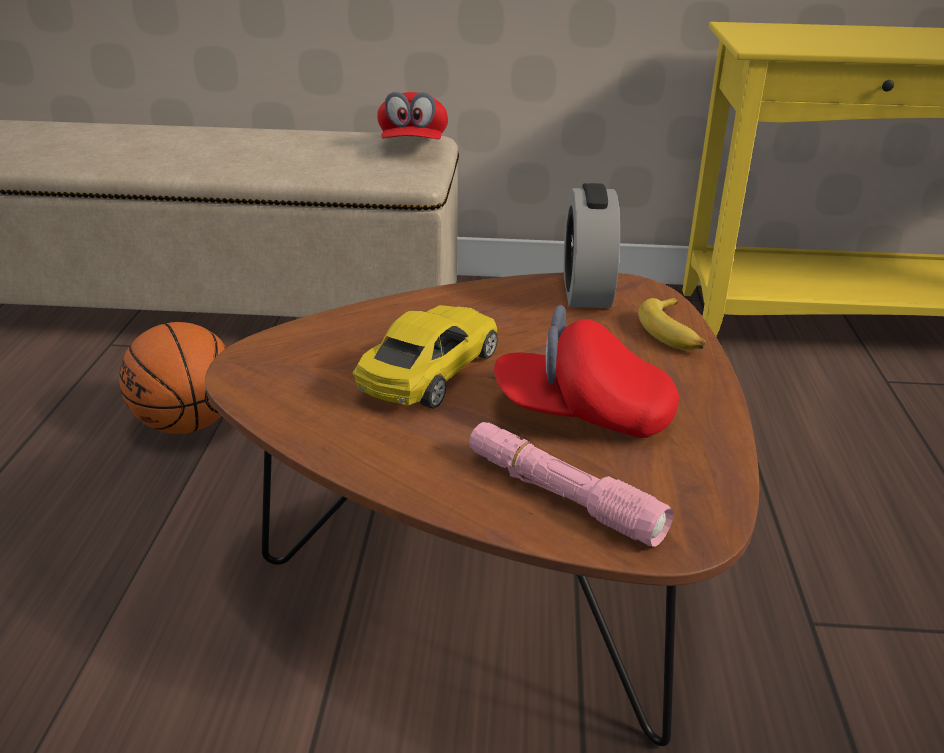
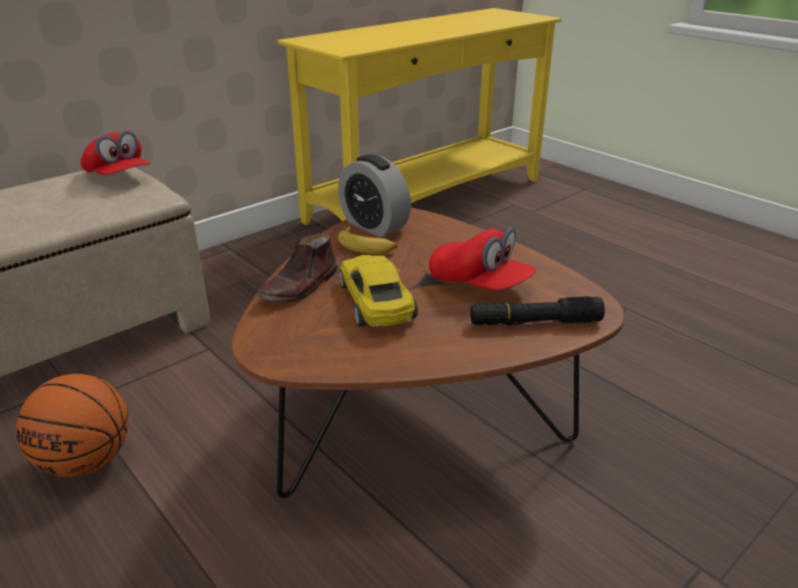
camera: 45 degrees left, 0 degrees up
(388, 319) = (300, 286): none -> brown shoe
(561, 496) = (534, 322): pink flashlight -> black flashlight
(583, 414) = (479, 284): red cap -> red cap turned 105 degrees counterclockwise
(673, 333) = (448, 228): banana -> banana (367, 246)

